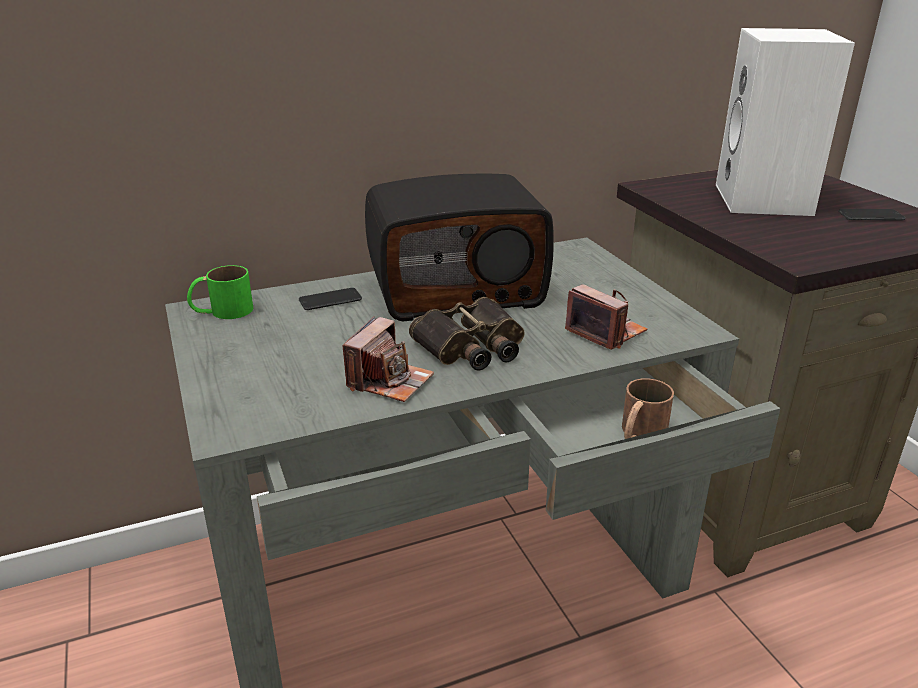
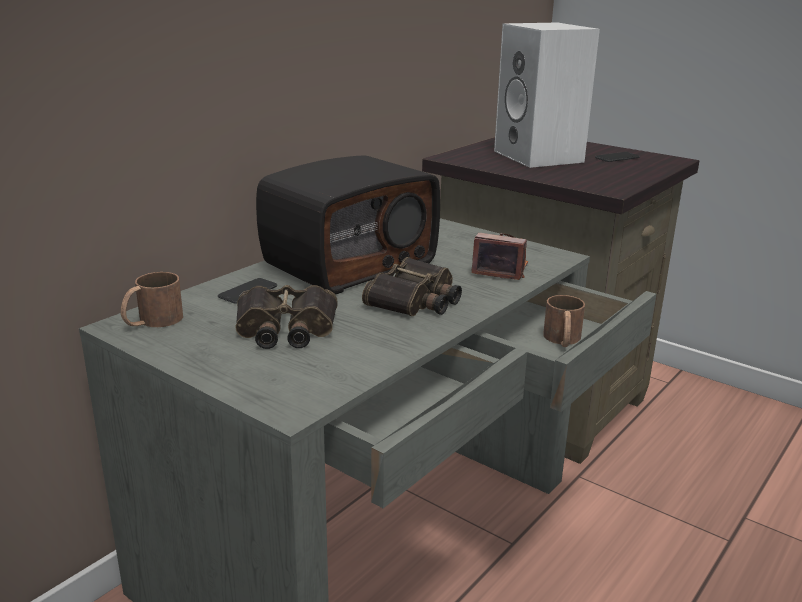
camera: 30 degrees left, 5 degrees down
(222, 311) = (152, 321): green mug -> brown mug
(316, 348) = (285, 329): none -> binoculars
(389, 381) = (382, 338): camera -> none

